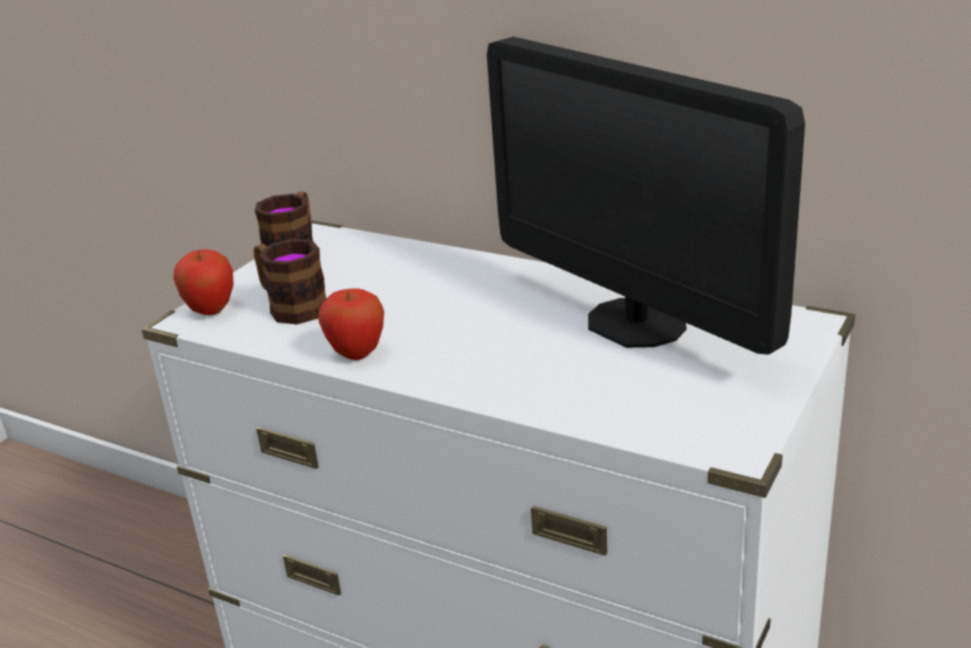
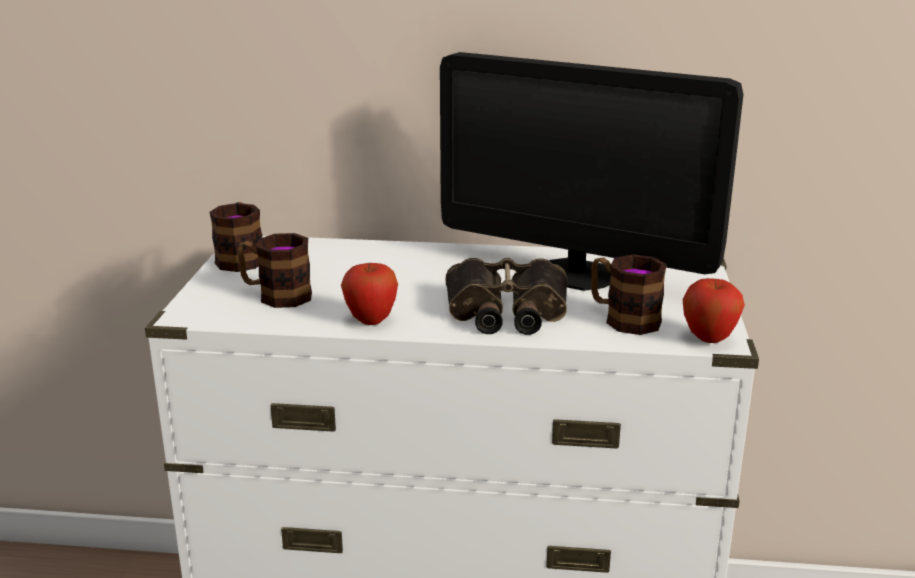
camera: 25 degrees left, 5 degrees down
(211, 311) = (202, 306): apple -> apple (709, 339)
(510, 364) = (506, 311): none -> binoculars
(640, 395) = (623, 318): none -> mug

